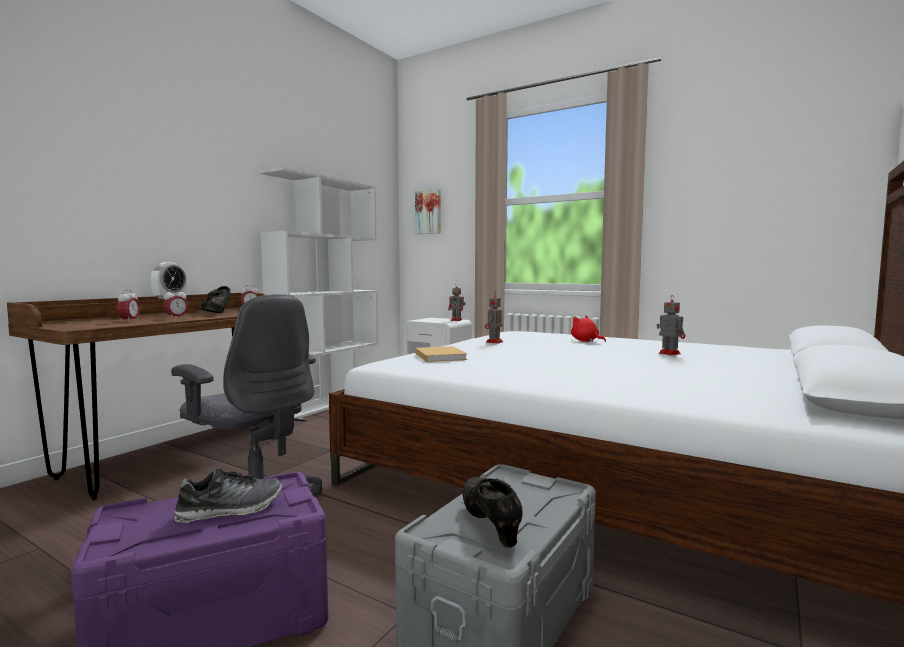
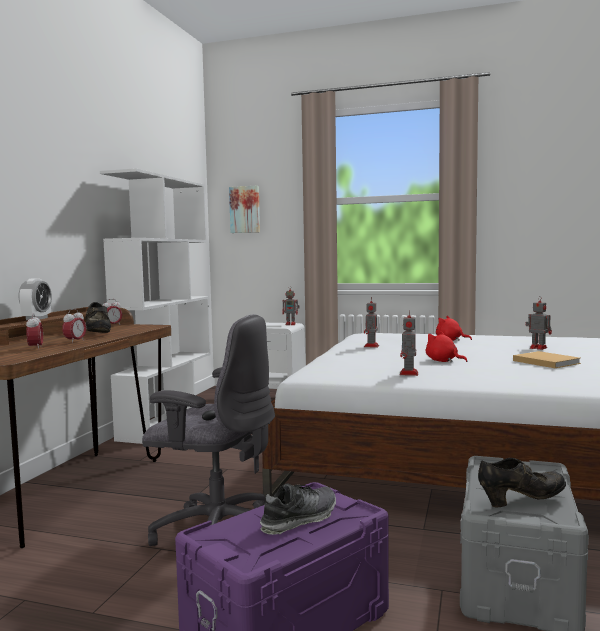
camera: 15 degrees left, 0 degrees up
(440, 356) = (351, 364): beige book -> beige book (544, 362)
(477, 369) = (409, 374): none -> toy robot
(490, 525) = (522, 501): black shoe -> black shoe turned 105 degrees clockwise
(540, 360) = (443, 361): none -> red plush toy

